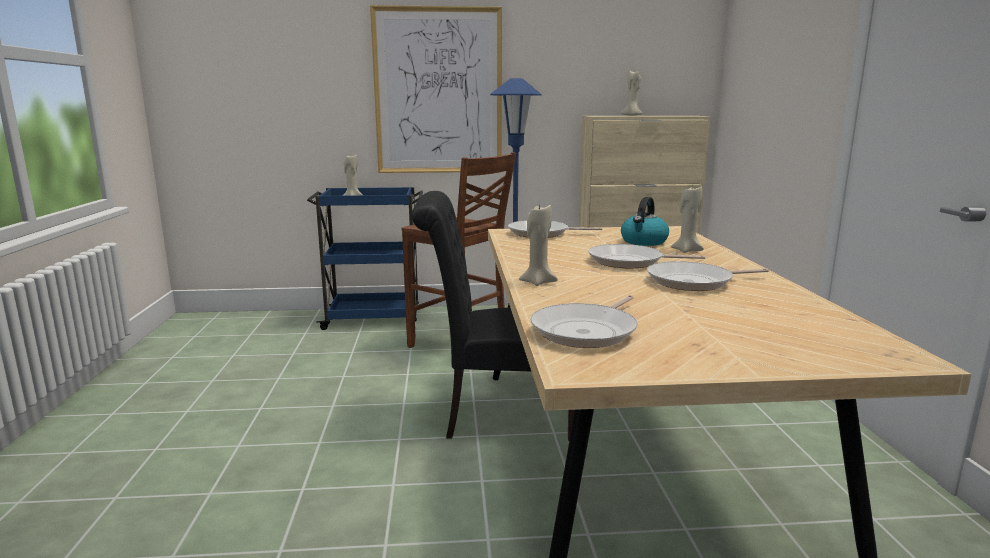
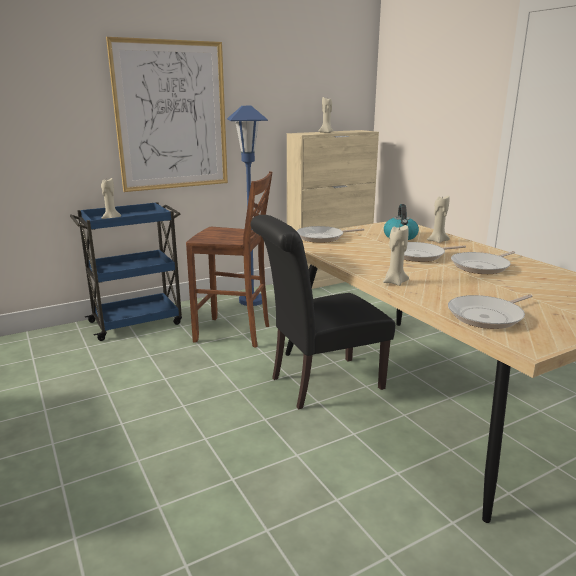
camera: 25 degrees left, 5 degrees up
(587, 331) = (488, 316): frying pan -> frying pan turned 45 degrees clockwise

